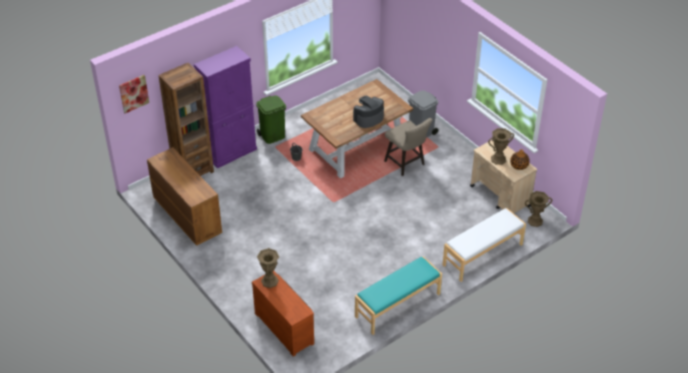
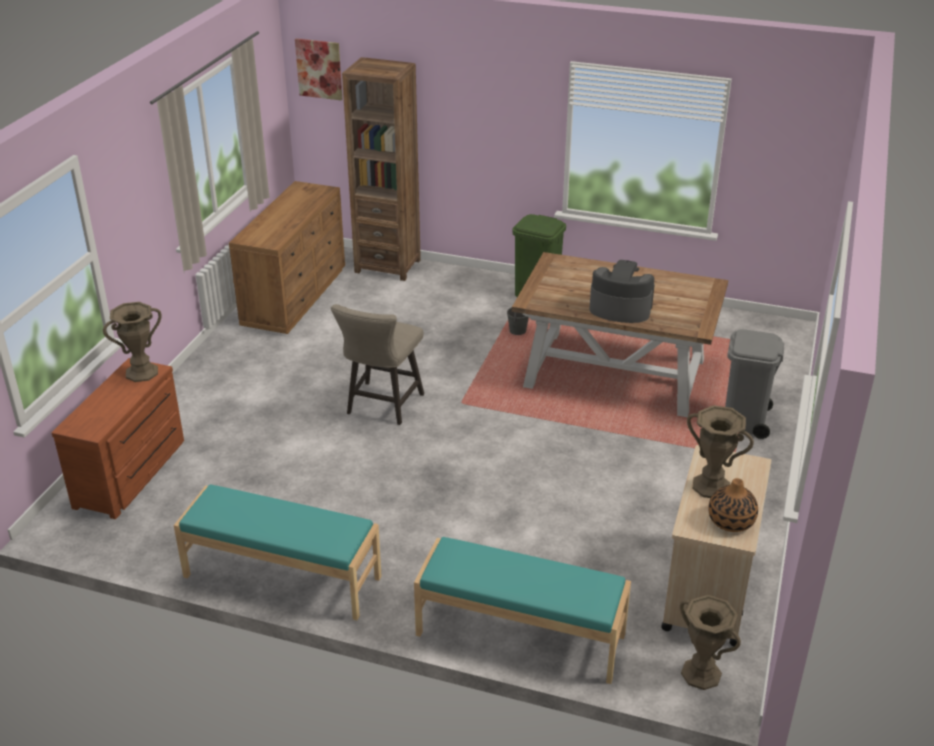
camera: 55 degrees right, 10 degrees down
(231, 152) = (460, 277): purple cabinet -> none
(406, 164) = (643, 439): beige stool -> beige stool (382, 407)
(483, 255) = (520, 636): white bench -> turquoise bench

